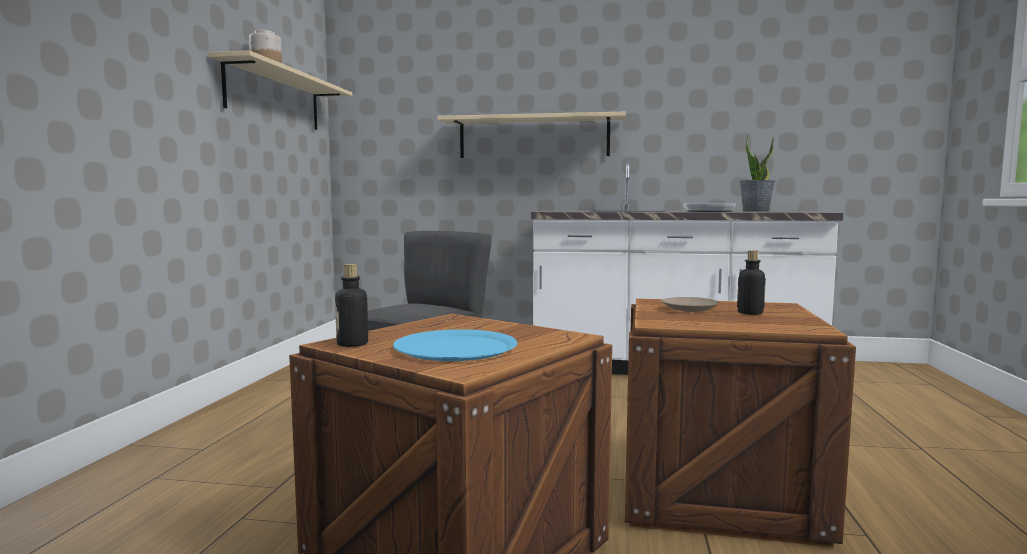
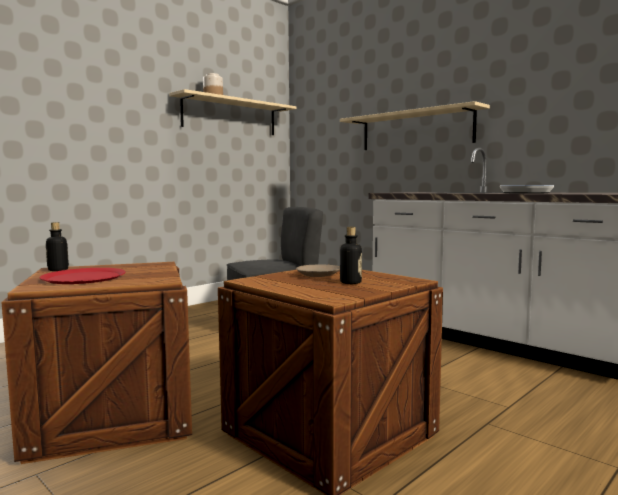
camera: 35 degrees right, 0 degrees up
(455, 348) = (84, 277): blue plate -> red plate
(755, 211) = (577, 193): potted plant -> none

